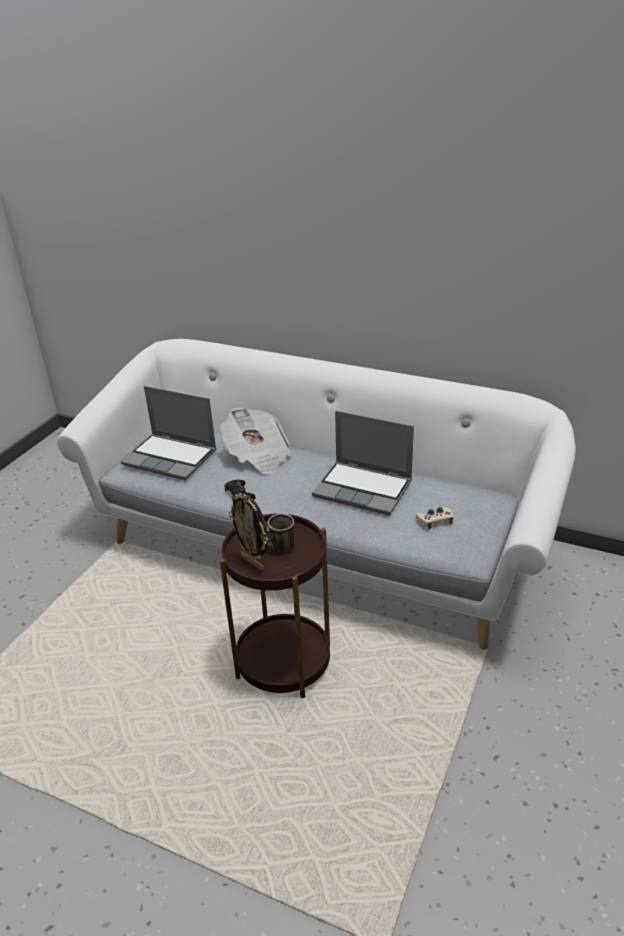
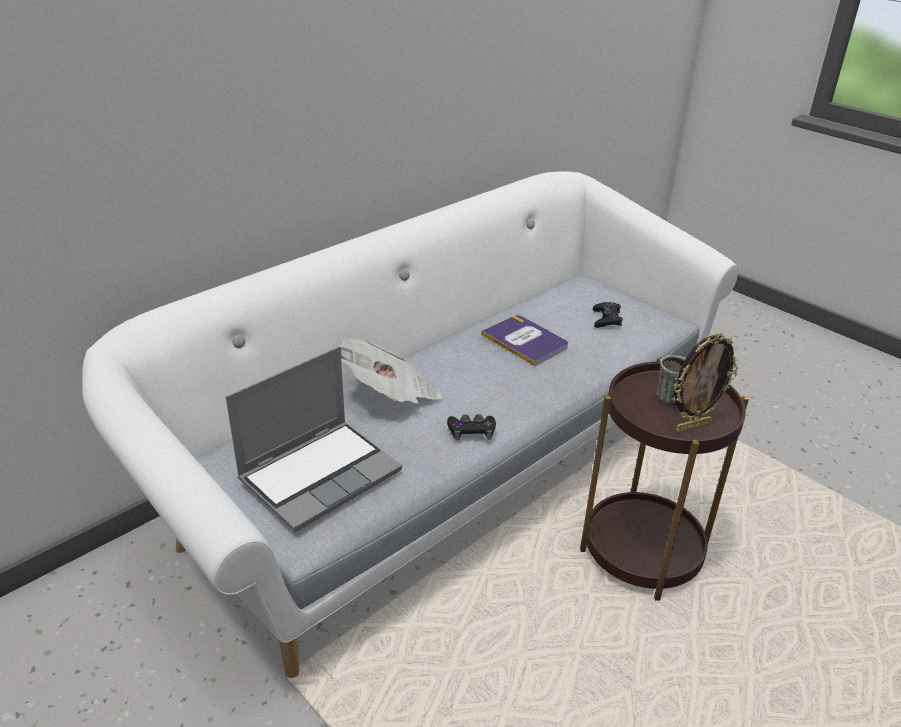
camera: 70 degrees left, 0 degrees up
(364, 489) = (525, 341): laptop -> book
(435, 520) = (606, 319): beige game controller -> black game controller

